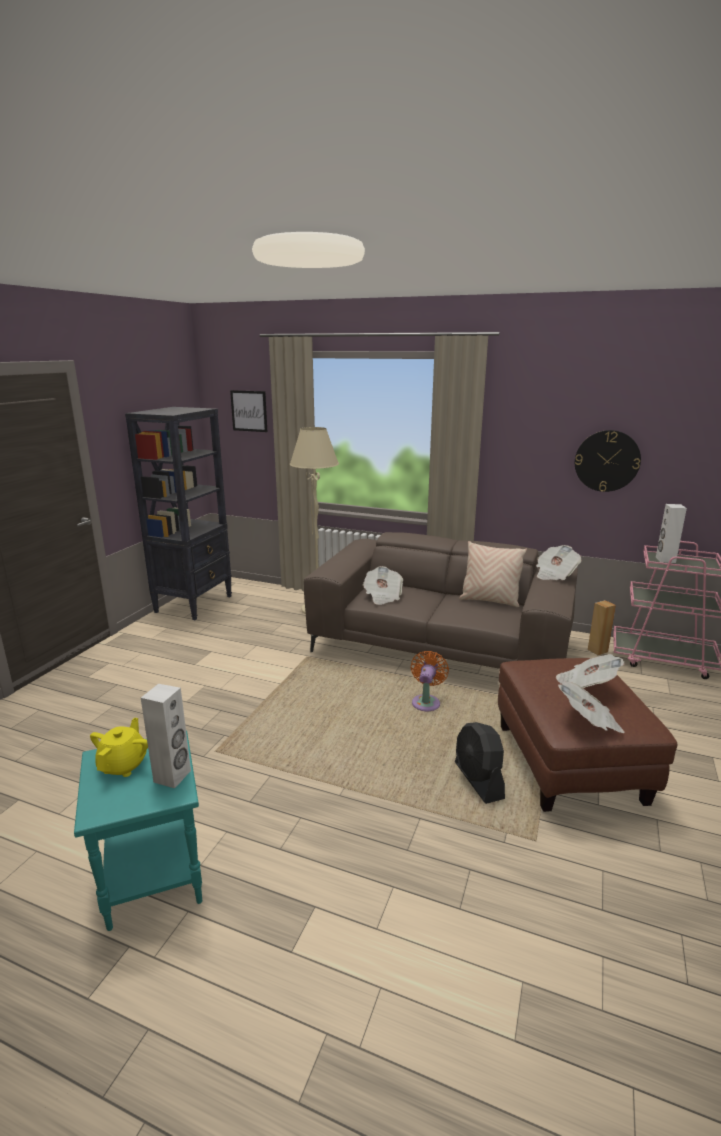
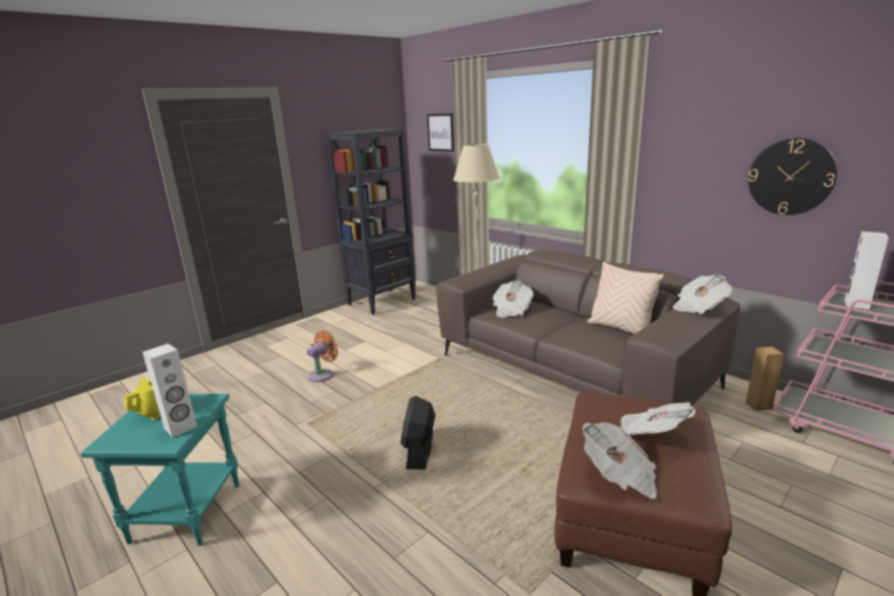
camera: 25 degrees right, 0 degrees up
(426, 702) = (518, 420): orange fan -> orange fan (323, 374)
(478, 781) = (514, 511): black fan -> black fan (420, 451)

